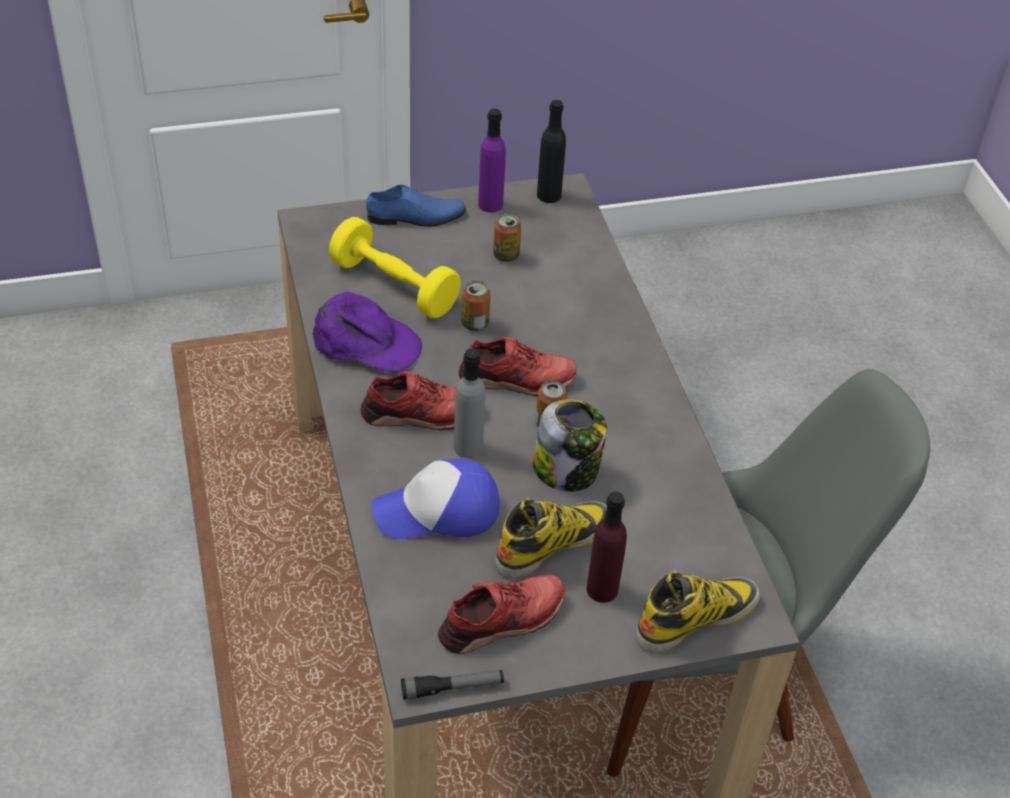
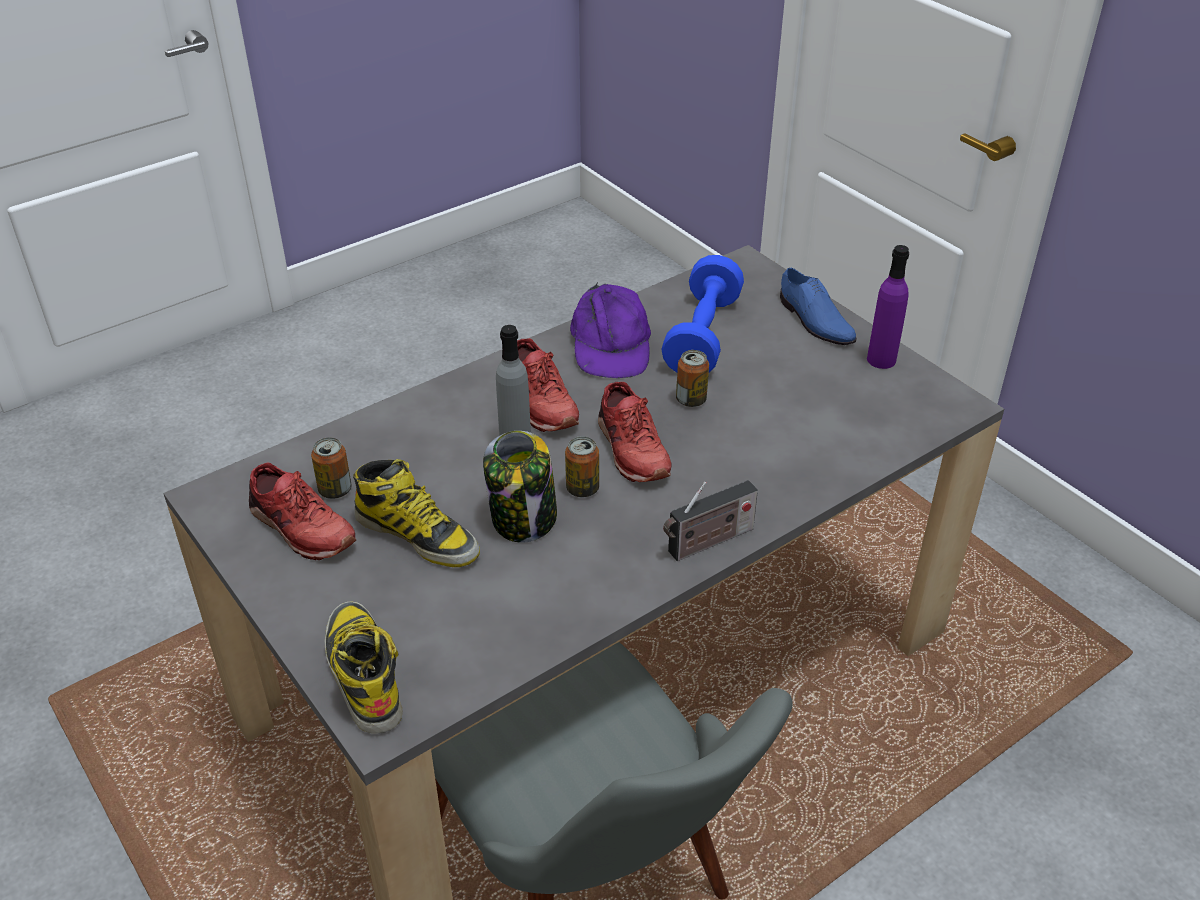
camera: 70 degrees right, 5 degrees down
(394, 286) = (702, 336): yellow dumbbell -> blue dumbbell
(438, 511) = (420, 448): cap -> none
(452, 688) = (208, 518): flashlight -> none
(506, 255) = (811, 391): can -> can (335, 490)
(549, 195) = (938, 394): black bottle -> none
(602, 589) = (371, 587): purple bottle -> none
(647, 376) = (707, 543): none -> radio
(696, 617) = (363, 672): boot -> boot turned 150 degrees counterclockwise

